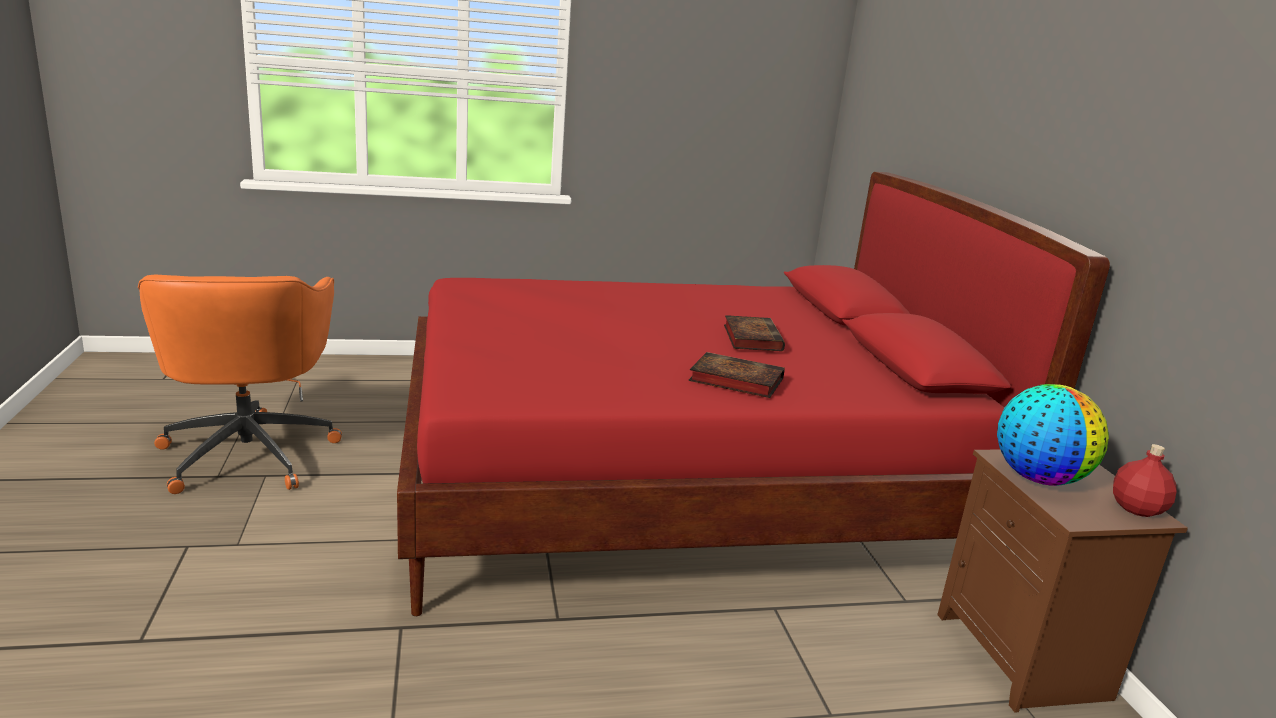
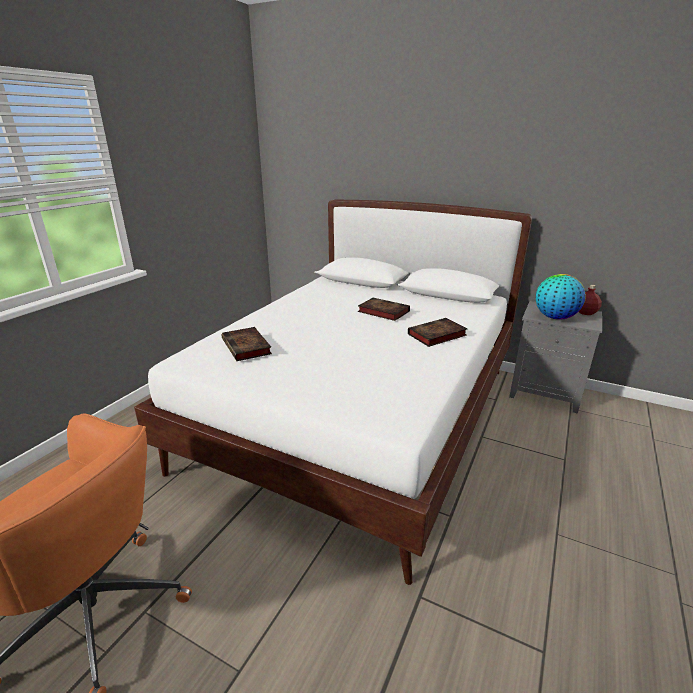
camera: 50 degrees left, 5 degrees up
(524, 295) = (247, 347): none -> book
(678, 490) = (360, 415): red bed -> white bed
(1025, 658) = (546, 393): brown nightstand -> grey nightstand

